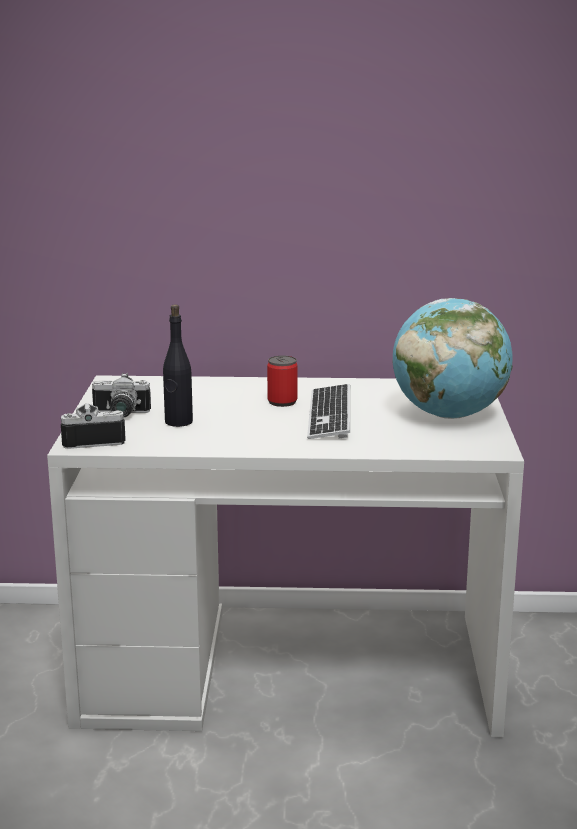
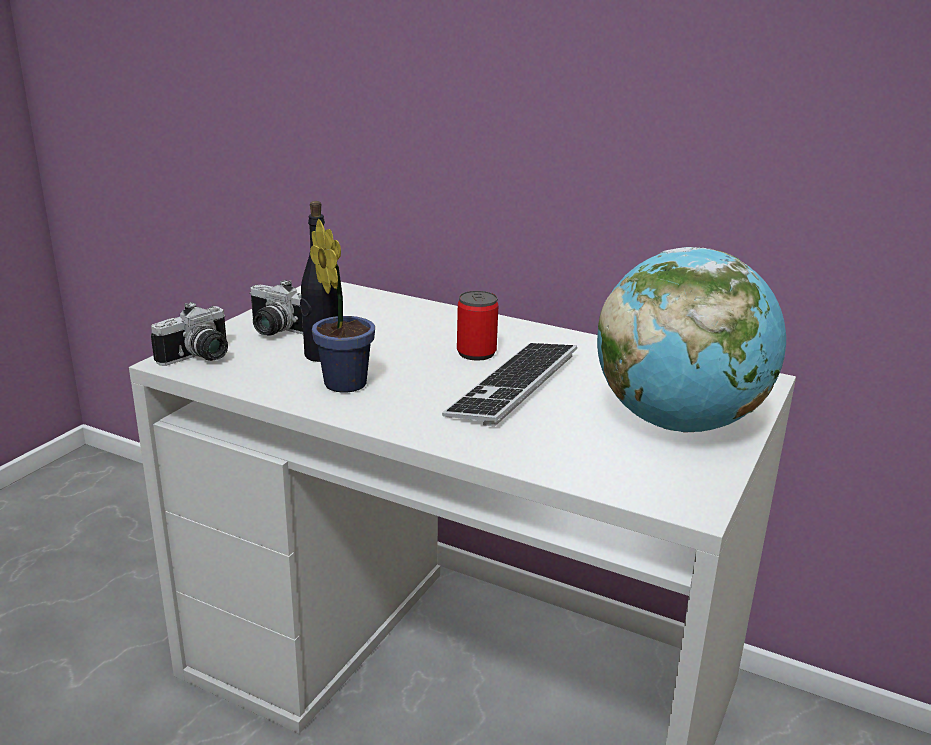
camera: 25 degrees right, 5 degrees up
(93, 440) = (200, 358): camera -> camera turned 120 degrees clockwise
(216, 434) = (343, 381): none -> potted plant

